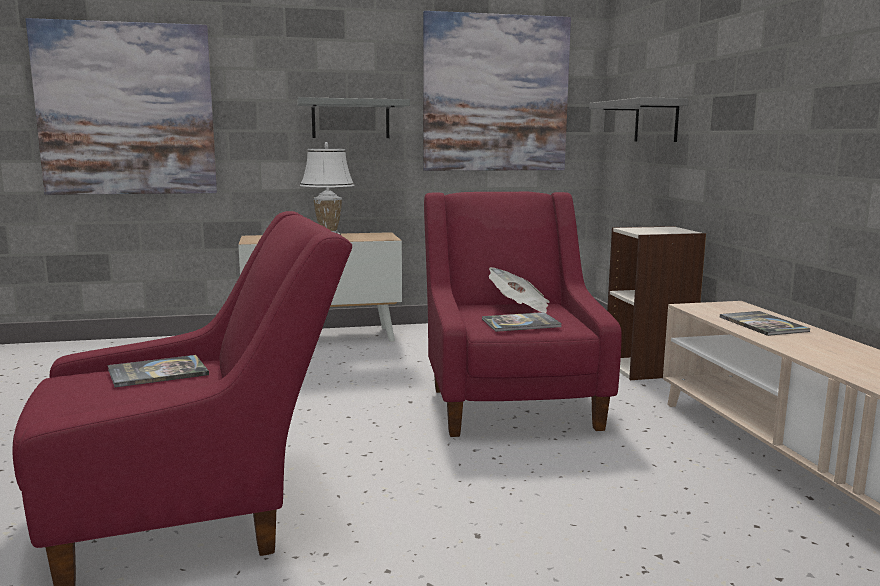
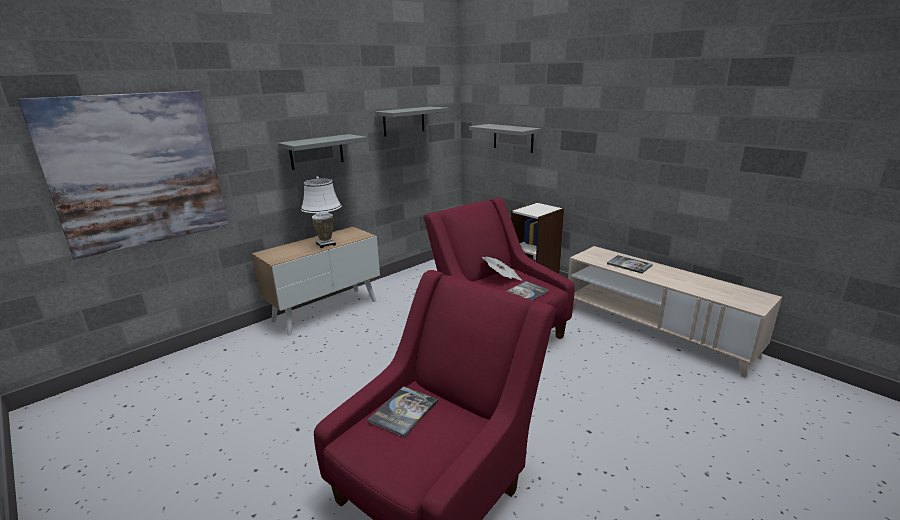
camera: 30 degrees left, 10 degrees up
(496, 94) = (404, 121): picture -> grey shelf

